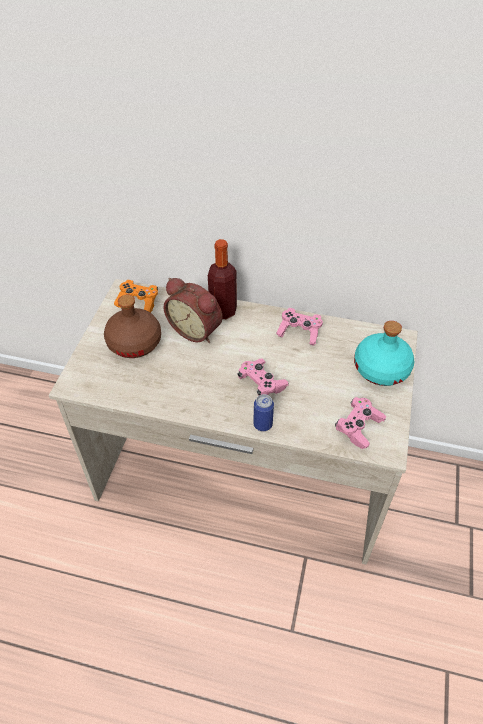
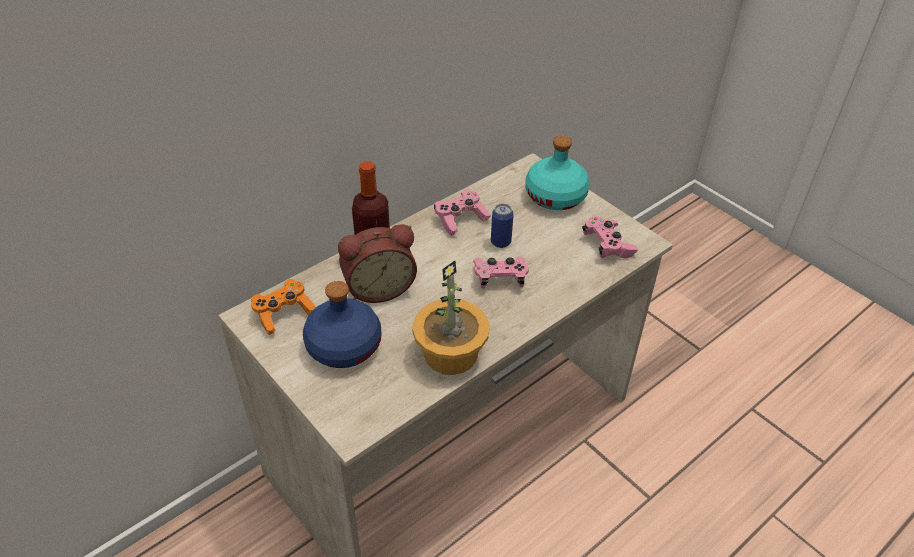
camera: 55 degrees left, 5 degrees down
(134, 342) = (343, 345): brown bottle -> blue bottle
(169, 396) = (451, 354): none -> potted plant
(262, 424) = (551, 304): can -> can (500, 242)

